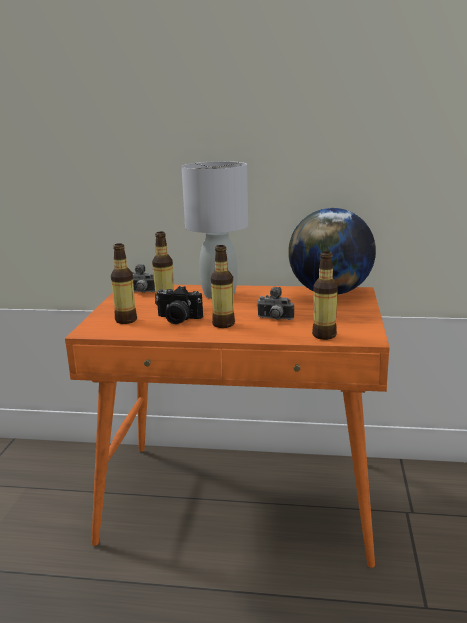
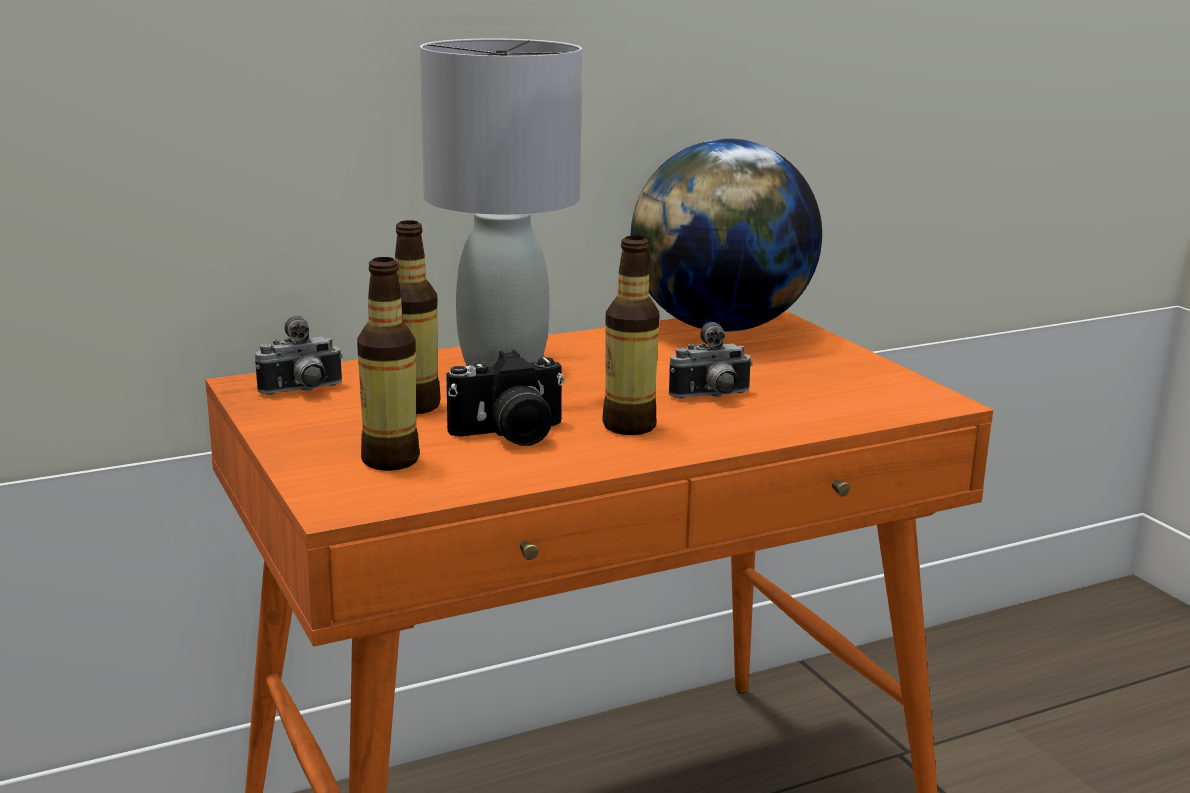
camera: 35 degrees left, 0 degrees up
(324, 335) = (856, 410): bottle -> none

